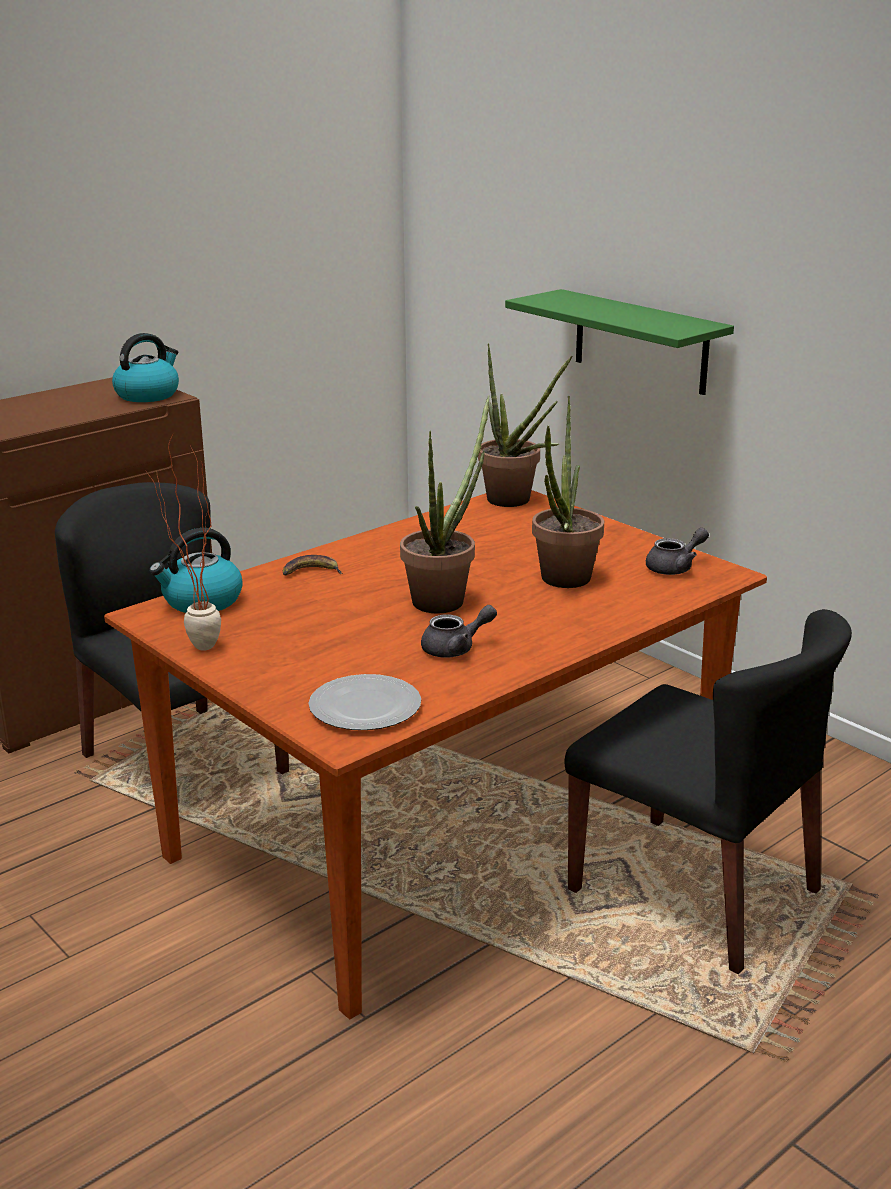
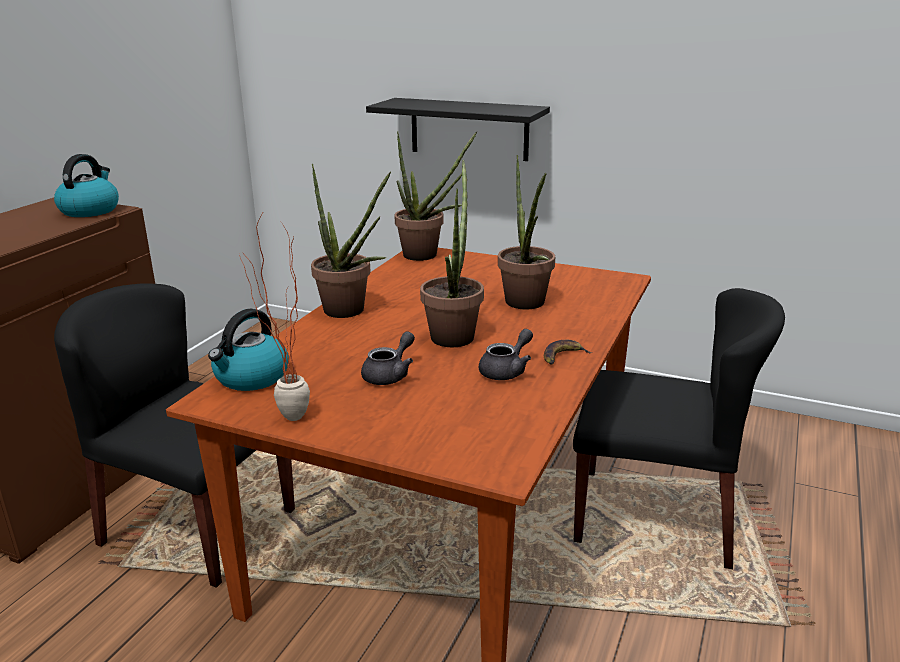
camera: 25 degrees left, 0 degrees up
(310, 571) = (323, 334): banana -> banana (563, 356)
(361, 553) = (350, 312): none -> potted plant
(364, 706) = (488, 436): plate -> none
(640, 342) = (469, 129): green shelf -> black shelf
(675, 568) = (589, 281): grey teapot -> grey teapot (390, 375)

